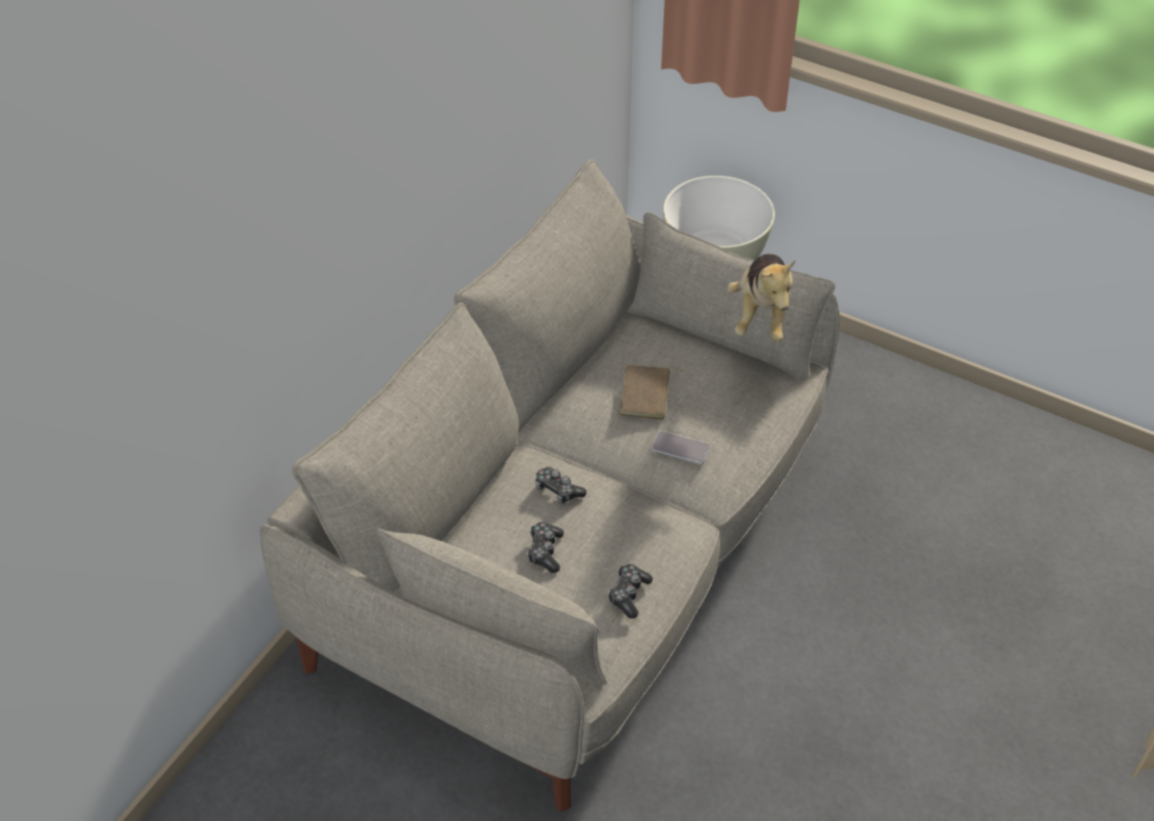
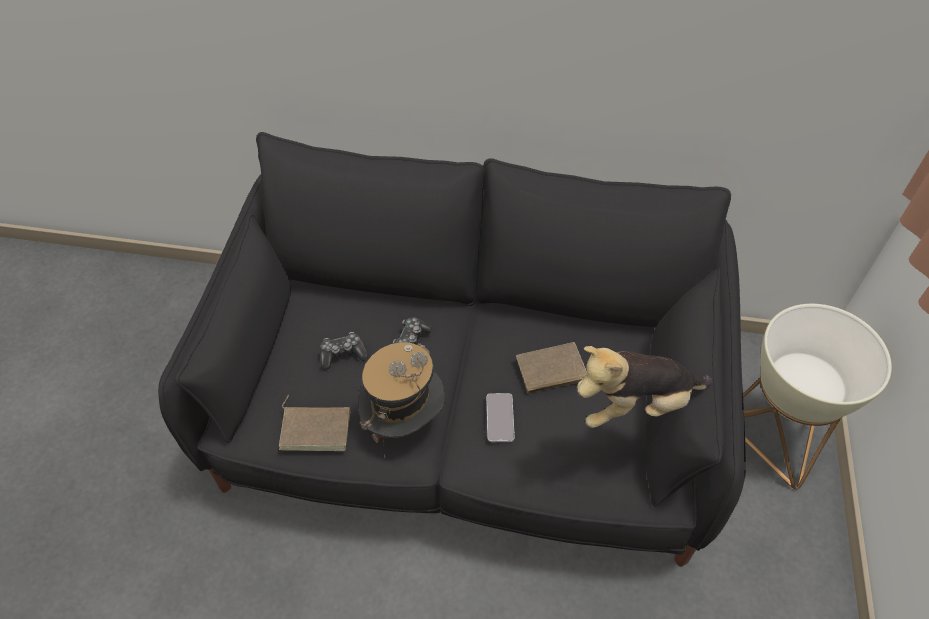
camera: 70 degrees right, 5 degrees up
(575, 548) = (466, 414): beige sofa -> black sofa
(628, 594) = (316, 428): game controller -> brown book
(649, 525) = (404, 422): none -> hat

